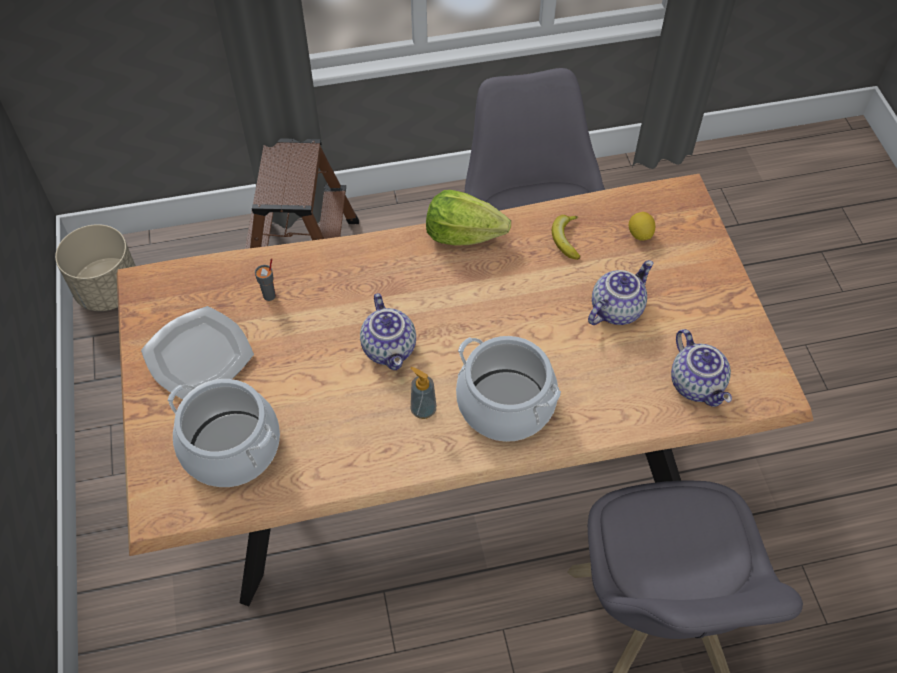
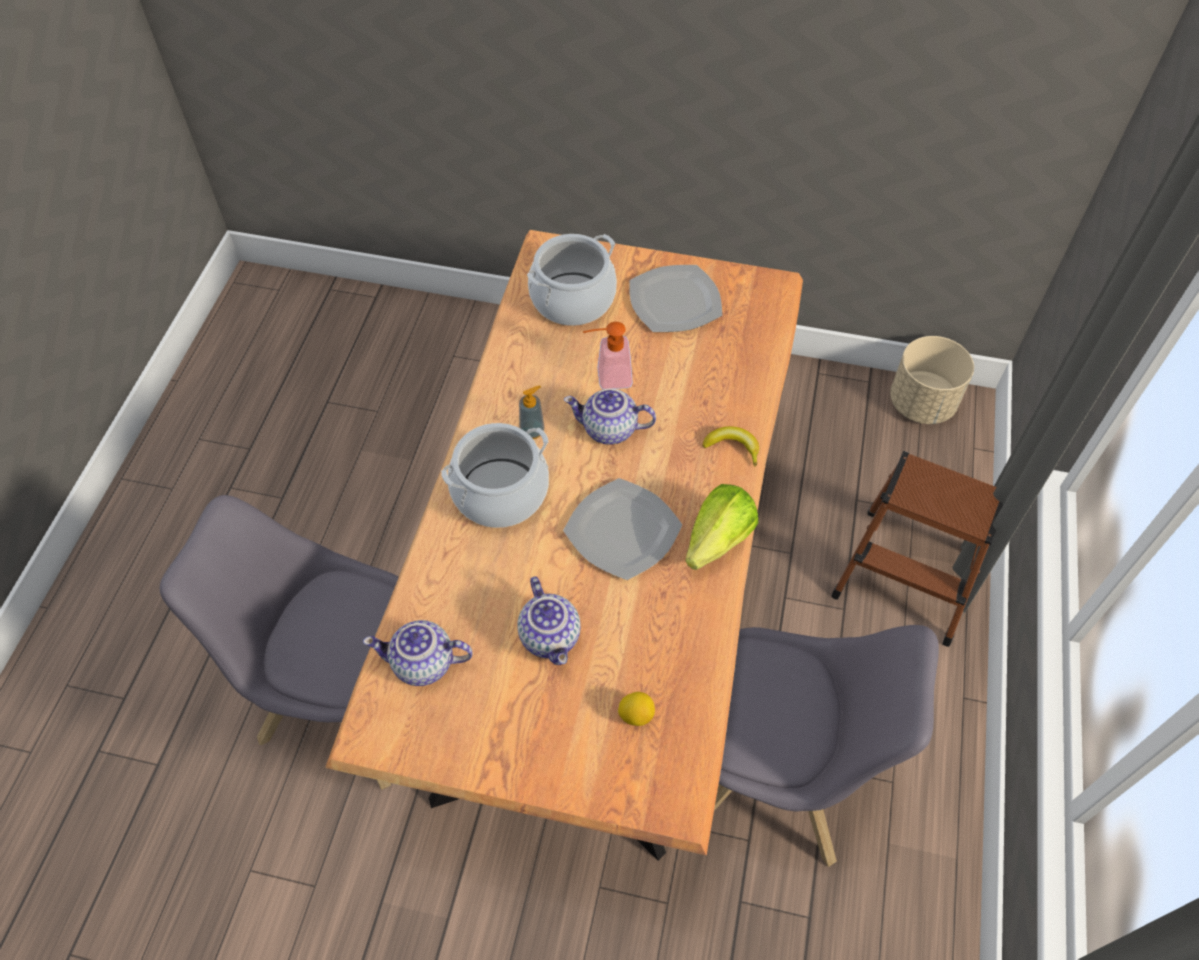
camera: 115 degrees right, 0 degrees up
(270, 295) = (716, 364): grey cup -> none
(327, 374) = (607, 378): none -> soap dispenser
(490, 299) = (622, 530): none -> plate
(565, 239) = (666, 634): banana -> banana (733, 447)

